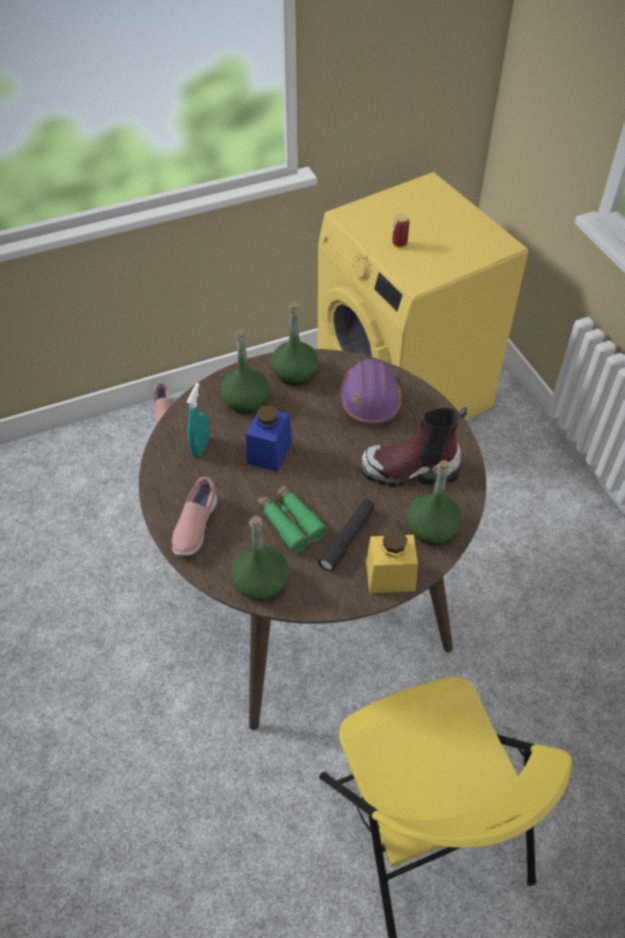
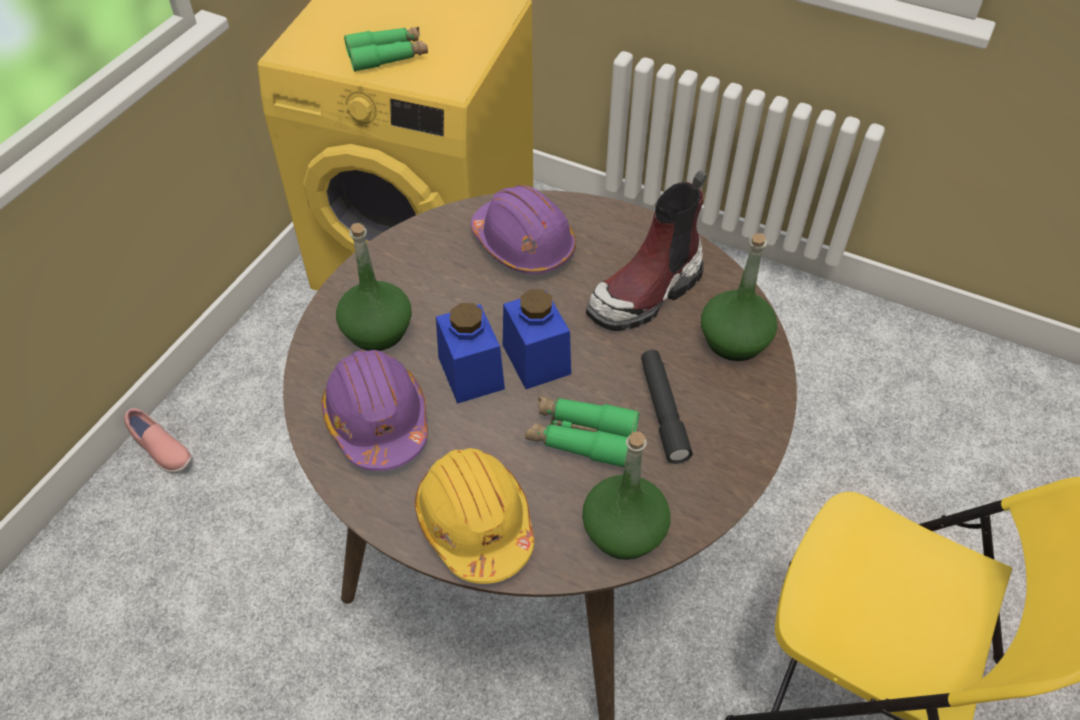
camera: 40 degrees left, 0 degrees up
(195, 527) = (475, 523): pink shoe -> yellow hard hat
(200, 446) = (377, 420): turquoise spray bottle -> purple hard hat
(294, 373) = (404, 264): green bottle -> none
(310, 467) = (536, 359): none -> blue jar
(390, 576) = (749, 420): yellow jar -> none
(399, 244) = (387, 56): can -> green binoculars

